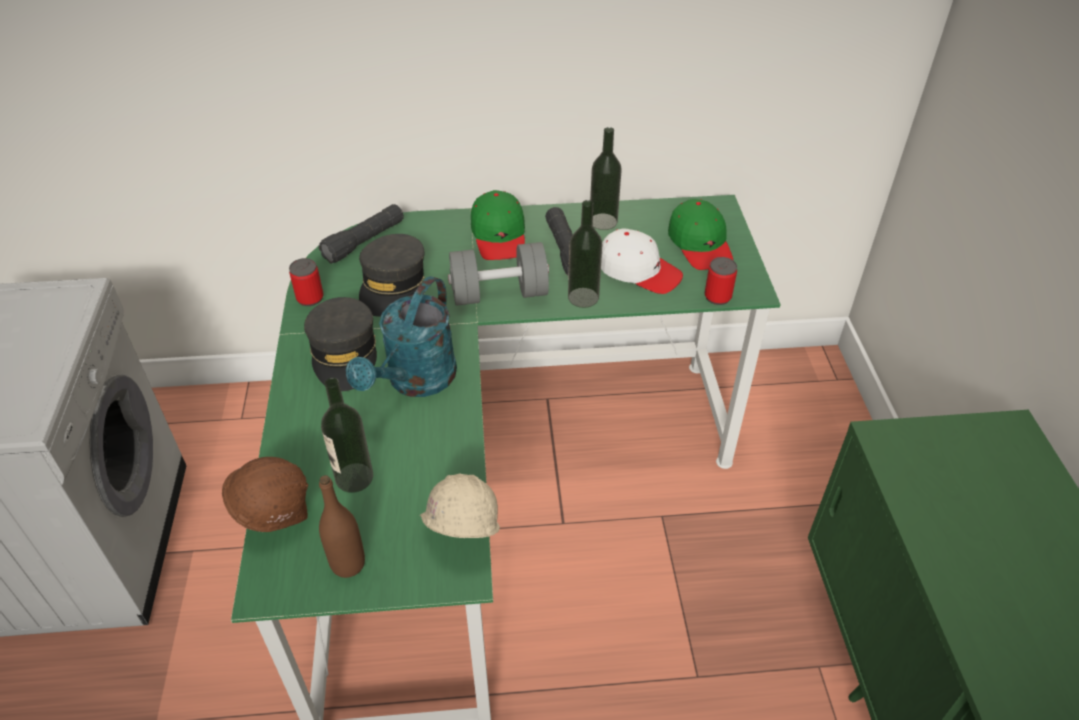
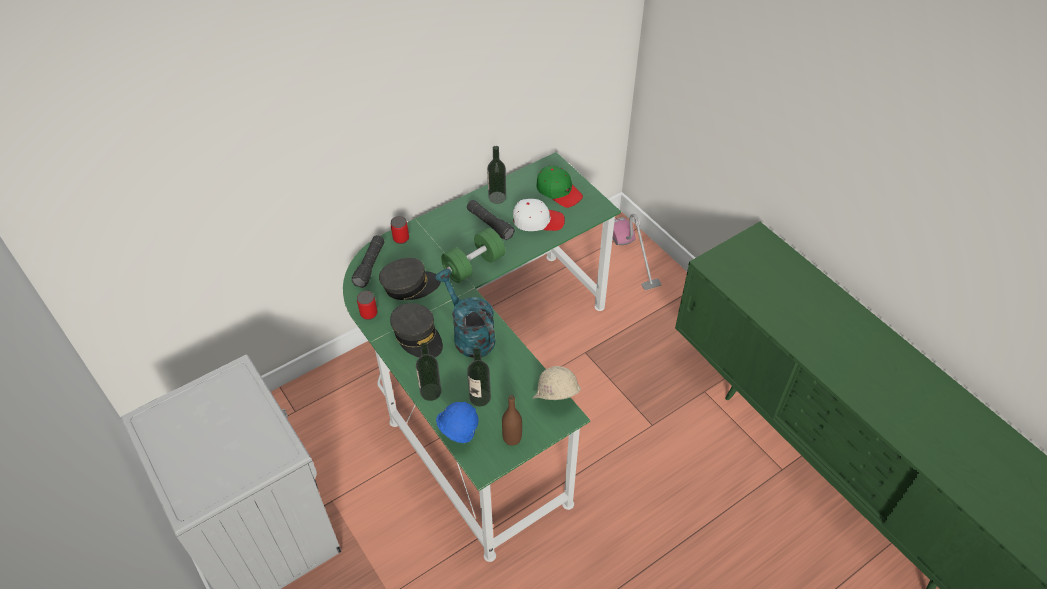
camera: 30 degrees left, 5 degrees up
(276, 517) = (458, 434): brown hard hat -> blue hard hat
(392, 285) = (410, 285): grey cap -> grey cap turned 90 degrees counterclockwise
(415, 382) = (469, 335): turquoise watering can -> turquoise watering can turned 150 degrees clockwise
(499, 235) = (446, 229): green cap -> none
(499, 294) = (474, 265): grey dumbbell -> green dumbbell
(583, 297) = (520, 249): bottle -> bottle (430, 392)
(717, 297) = (588, 220): can -> can (401, 238)
(820, 414) = (633, 256): none -> vacuum cleaner

